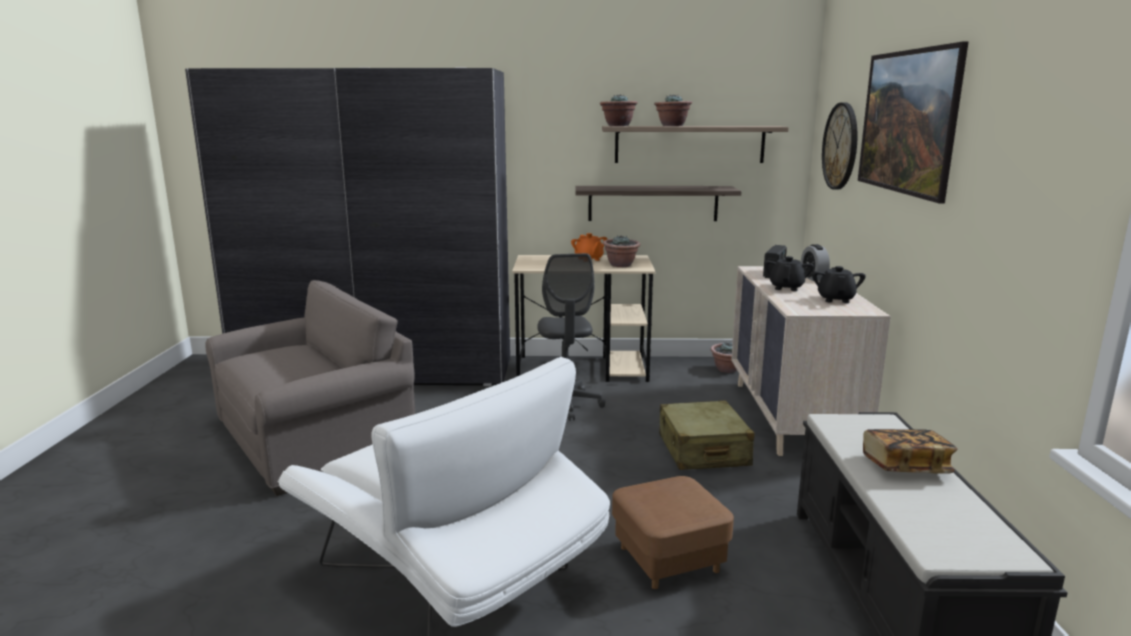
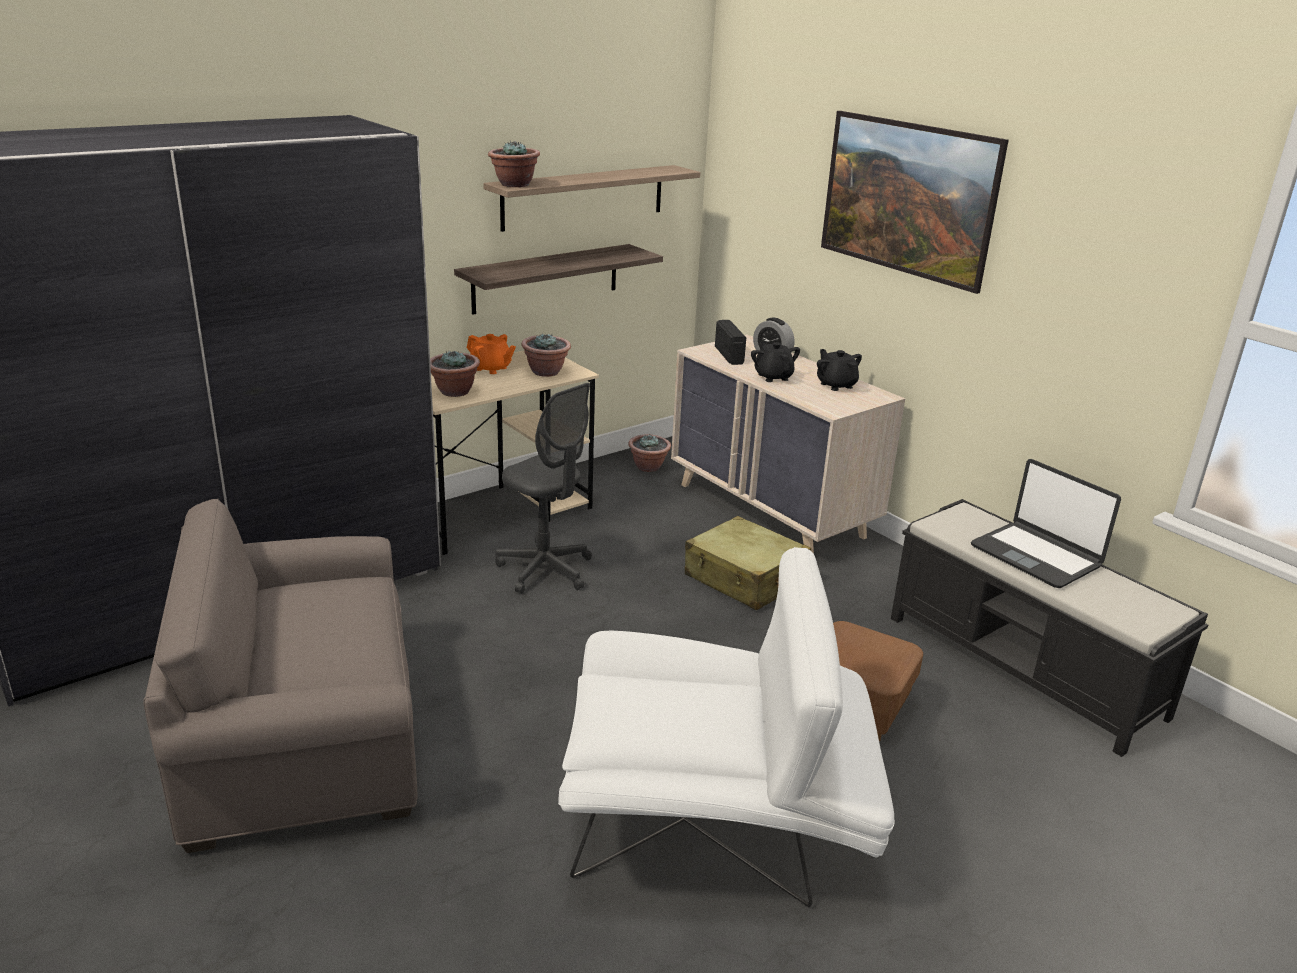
camera: 40 degrees left, 10 degrees up
(313, 439) = (303, 736): grey armchair -> grey armchair turned 120 degrees counterclockwise
(672, 126) = (574, 178): potted plant -> potted plant (454, 392)
(841, 146) = (774, 199): wall clock -> none
(905, 467) = (1036, 556): book -> laptop

